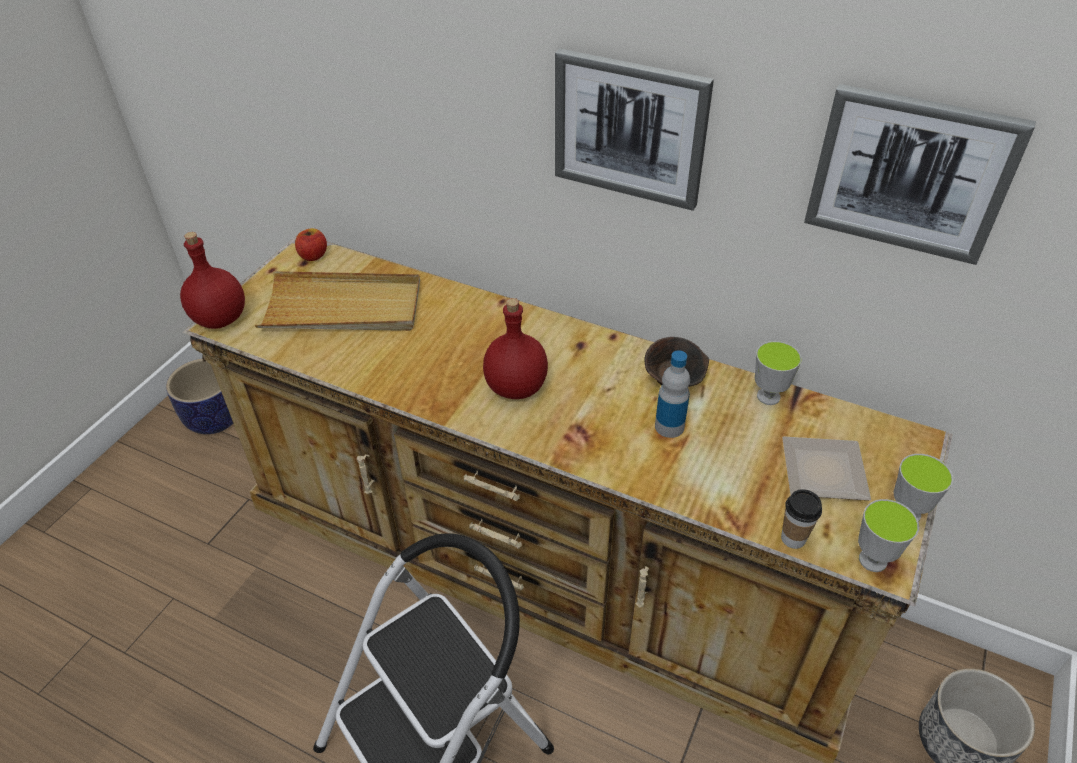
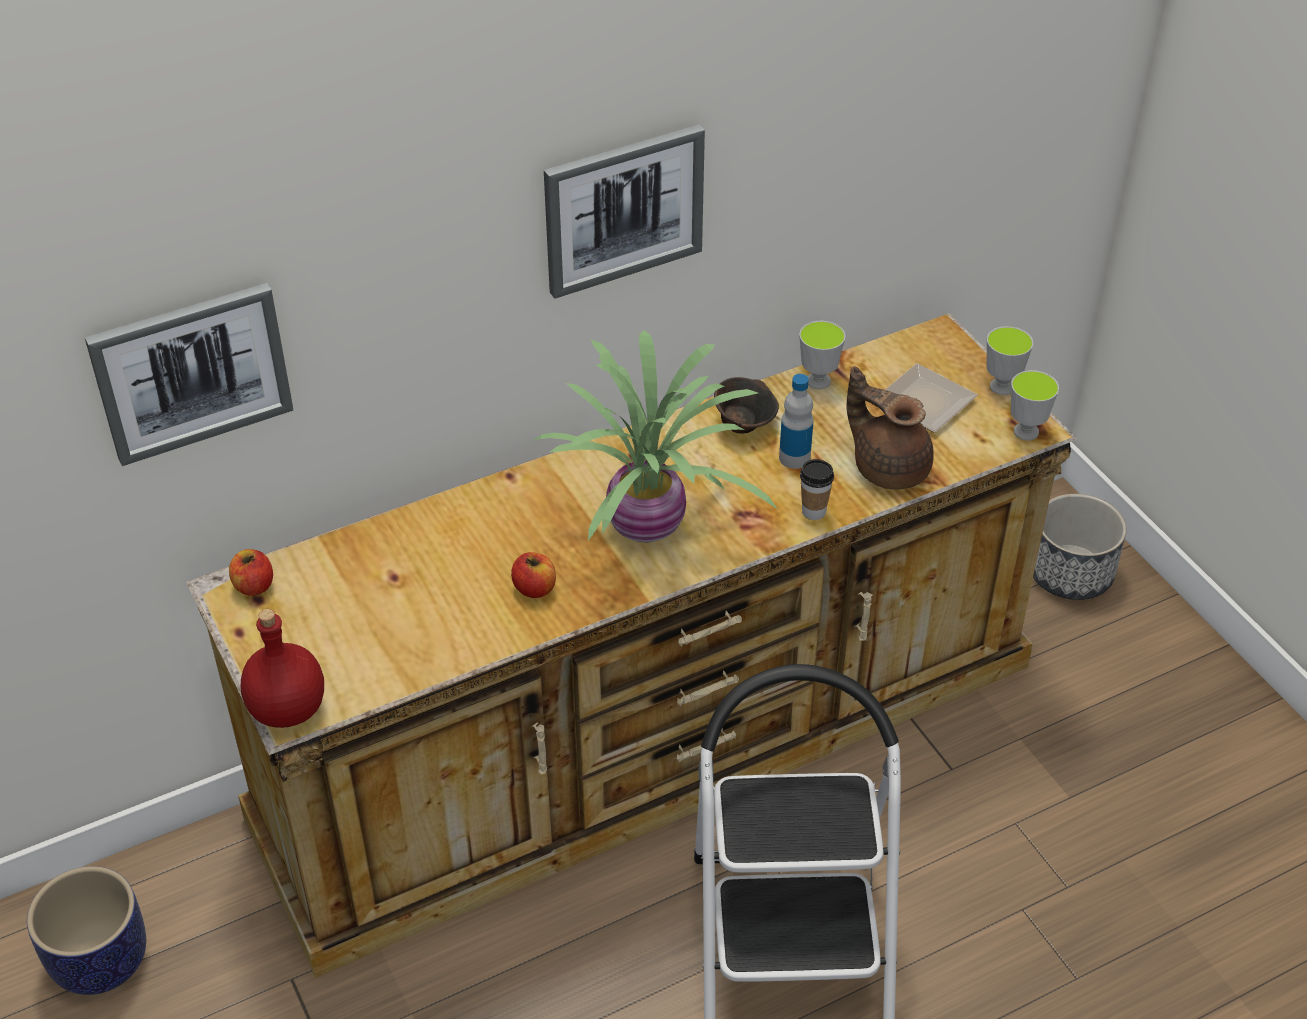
camera: 55 degrees left, 0 degrees up
(343, 308) = (384, 599): beige tray -> none
(407, 365) = (534, 588): none -> apple
(515, 388) = (648, 528): red bottle -> potted plant
(722, 487) = (888, 467): none -> brown teapot
(793, 538) = (972, 459): cup -> cup (813, 511)
(910, 173) = (869, 119): picture -> picture (191, 371)

